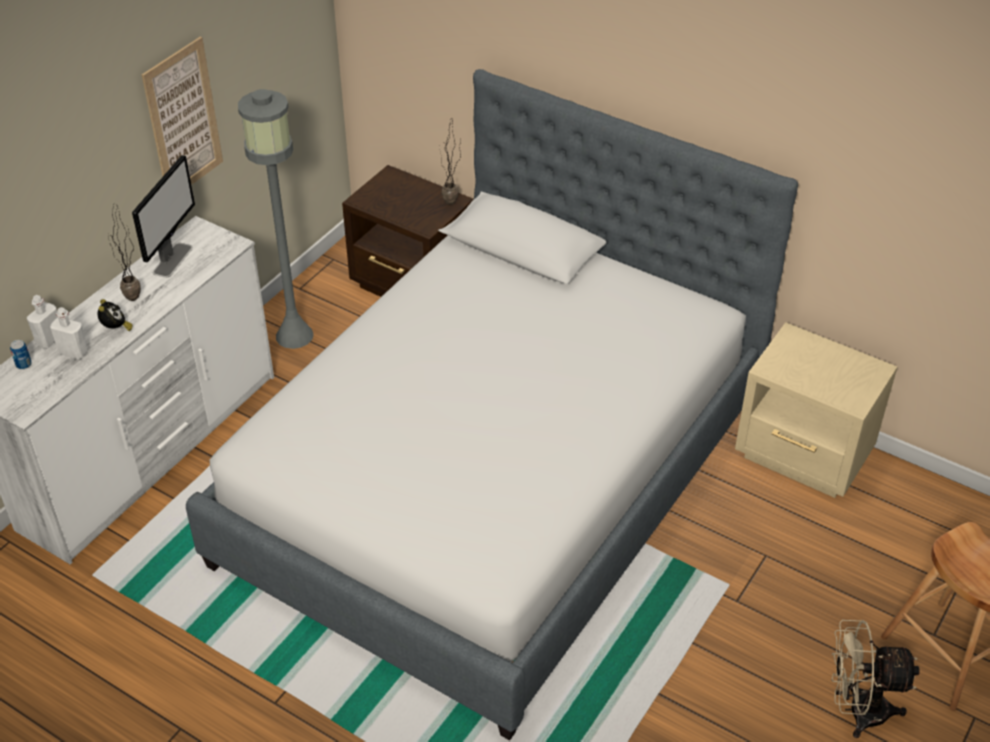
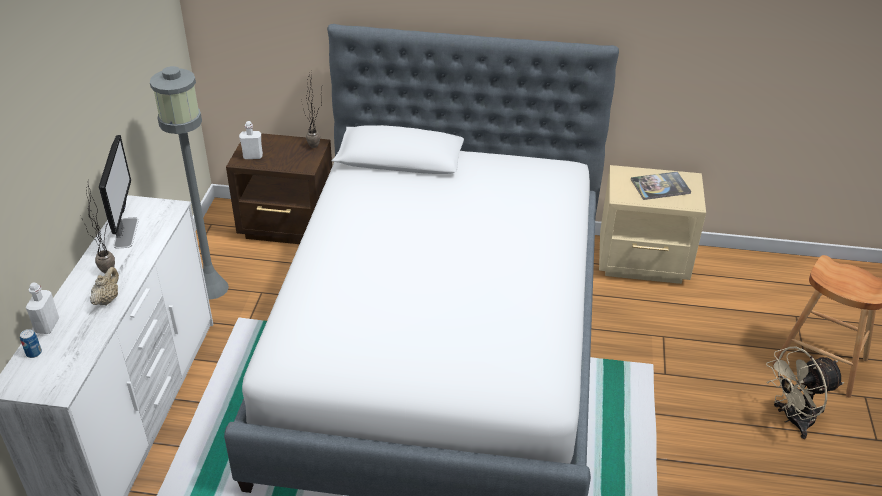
camera: 25 degrees left, 5 degrees down
(73, 352) = (78, 329): white bottle -> white bottle (253, 156)
(116, 329) = (107, 299): alarm clock -> beige teapot
(183, 120) = (103, 107): picture -> none
(829, 369) = (660, 186): none -> book

